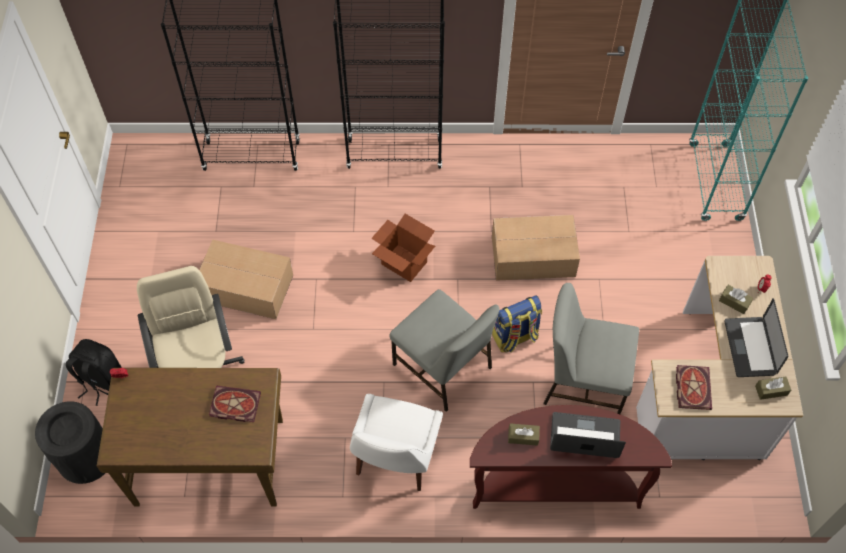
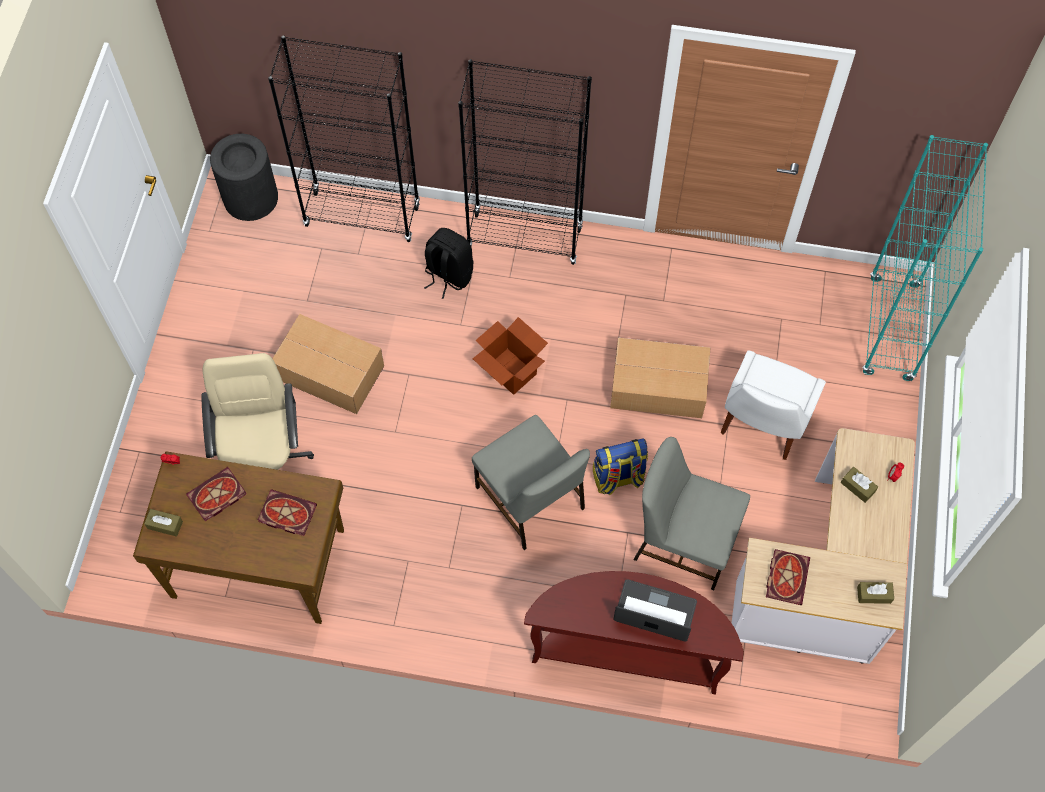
camera: 10 degrees right, 5 degrees up
(86, 456) = (128, 535): black trash can -> black trash can (251, 197)
(101, 381) = (156, 454): black backpack -> black backpack (448, 275)
(166, 400) = (216, 496): none -> book
(395, 459) = (458, 594): white chair -> white chair (762, 424)
(523, 437) = (588, 601): brown tissue box -> brown tissue box (165, 525)
(749, 347) = (862, 542): laptop -> none

